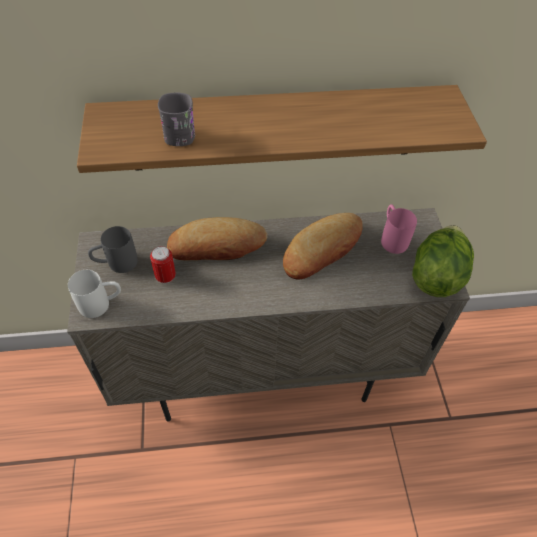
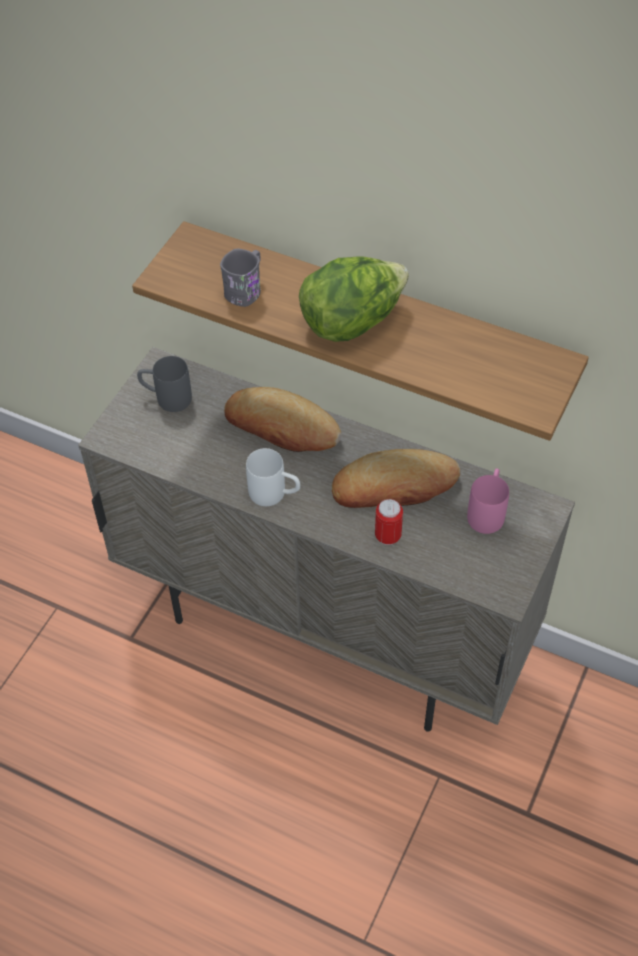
camera: 35 degrees right, 0 degrees up
(101, 304) = (125, 433): white mug -> white mug (275, 494)
(165, 277) = (205, 435): can -> can (388, 536)
(436, 275) = (502, 578): lettuce -> lettuce (352, 322)

